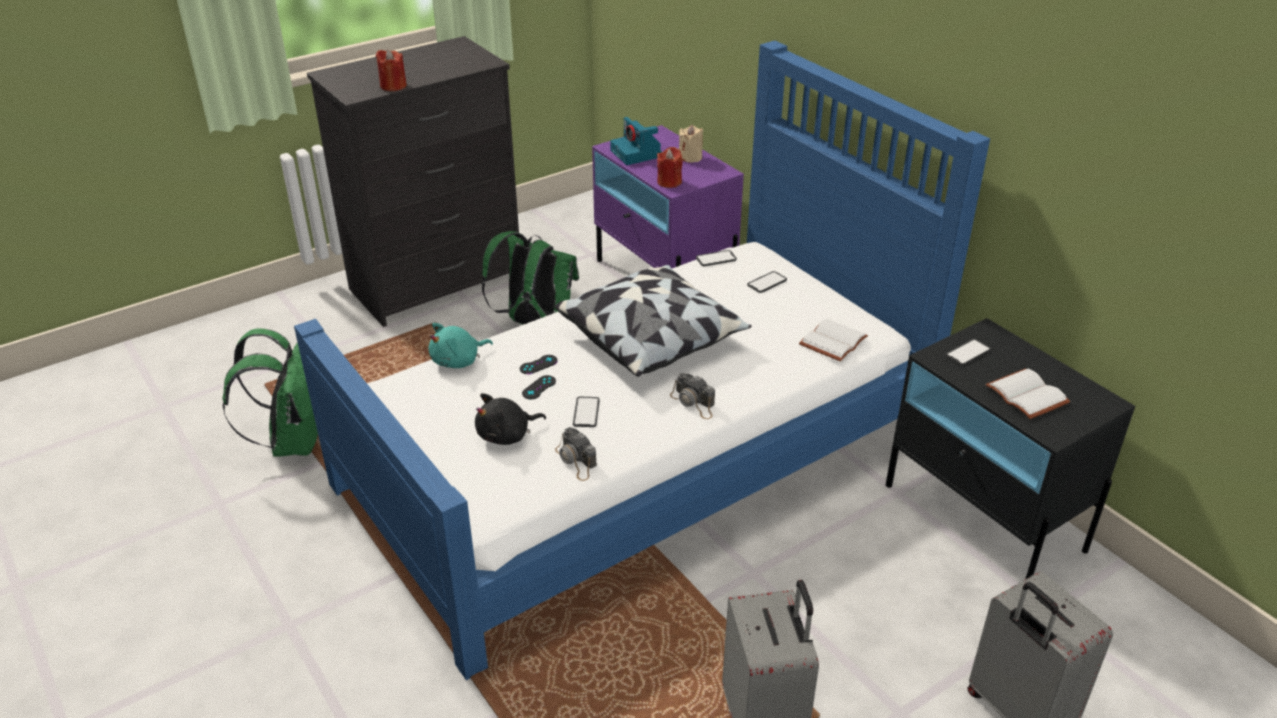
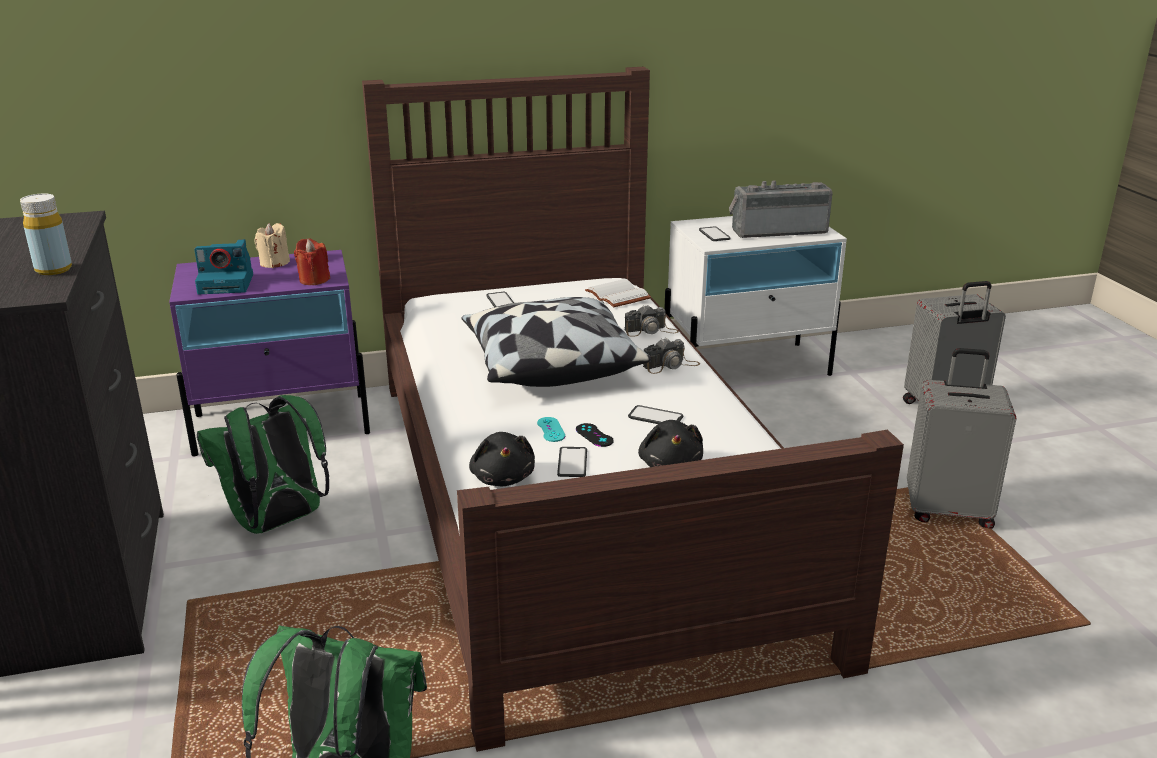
camera: 70 degrees left, 10 degrees down
(393, 86) = (53, 270): red candle -> yellow bottle
(458, 361) = (503, 478): turquoise plush toy -> black plush toy
(538, 365) = (551, 429): black game controller -> turquoise game controller
(576, 460) = (732, 434): camera -> camera (651, 331)
(640, 457) = (577, 500): blue bed -> brown bed
(716, 259) = (435, 314): phone -> phone (572, 463)
(984, 518) = (747, 367): black nightstand -> white nightstand
(1029, 395) = (778, 230): white book -> radio

